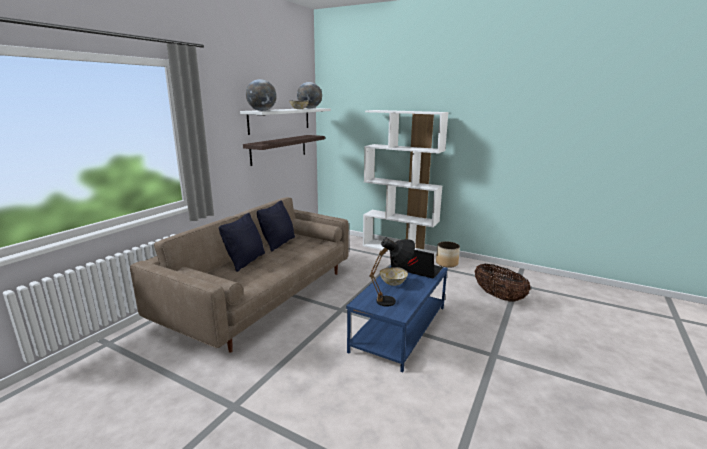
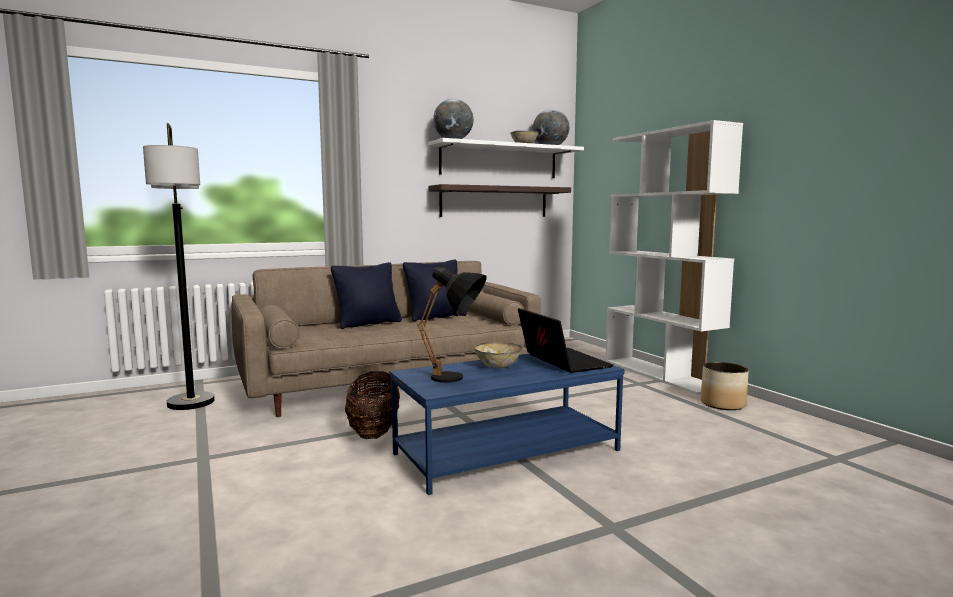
camera: 35 degrees right, 10 degrees down
(136, 364) = (191, 402): none -> floor lamp
(498, 296) = (761, 464): basket -> basket (374, 432)

